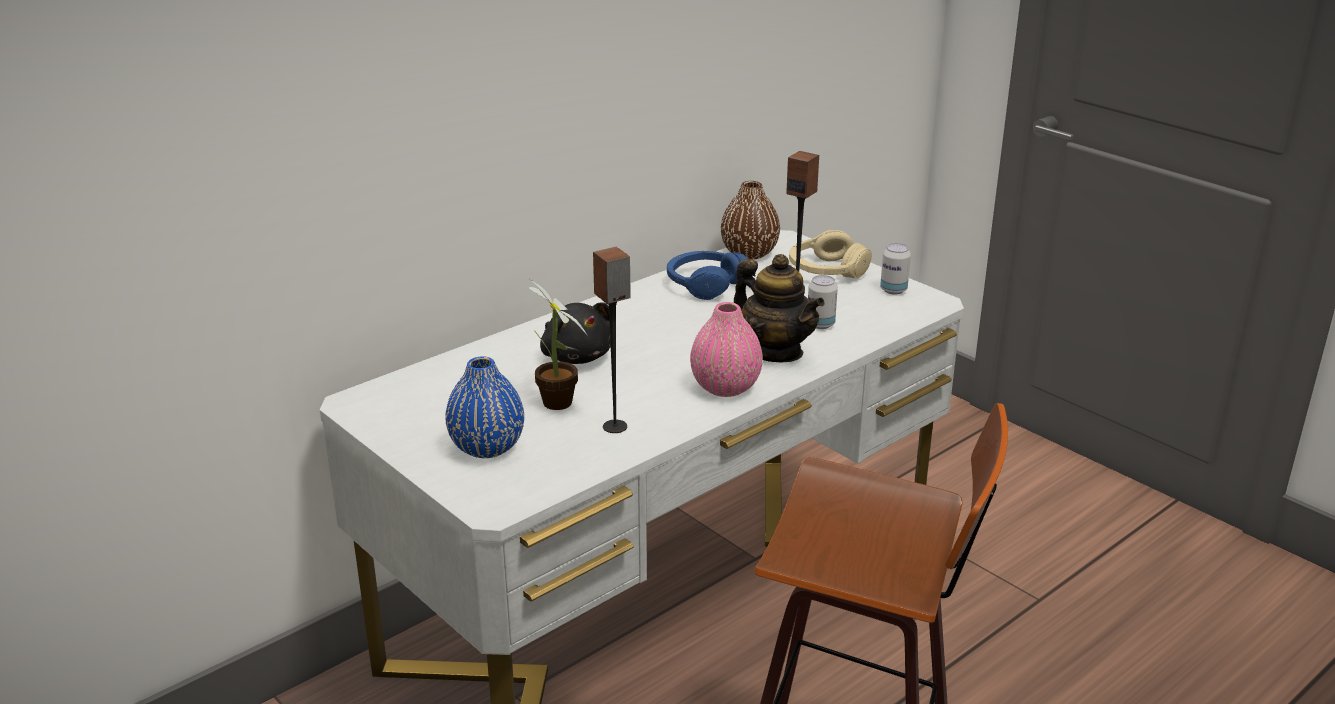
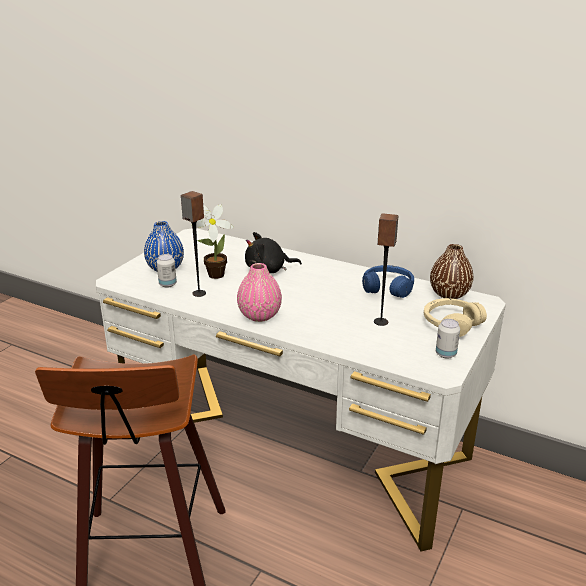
camera: 70 degrees right, 0 degrees up
(576, 356) = (268, 270): black plush toy -> black plush toy turned 45 degrees clockwise
(776, 351) = (315, 324): teapot -> none
(820, 324) = (365, 333): can -> can (167, 284)

